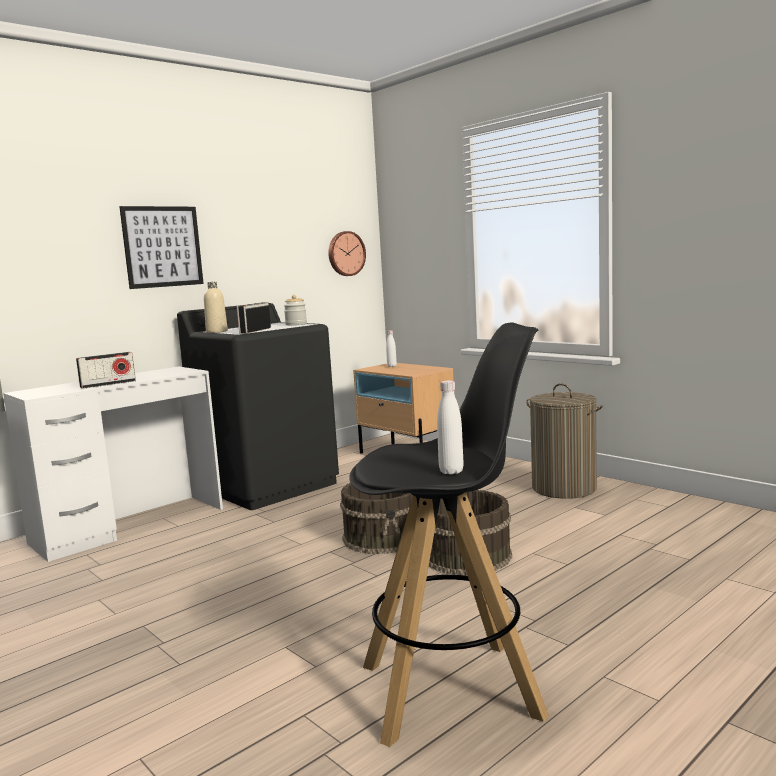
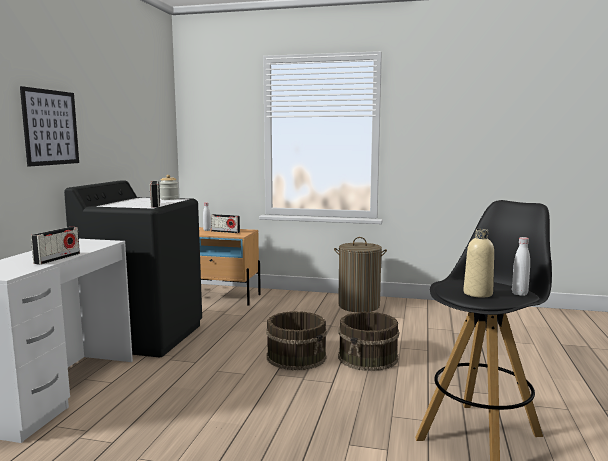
camera: 35 degrees left, 0 degrees up
(217, 331) = (116, 206): beige bottle -> beige bottle (477, 293)
(345, 253) = (160, 141): wall clock -> none
(407, 369) = (225, 232): none -> radio

